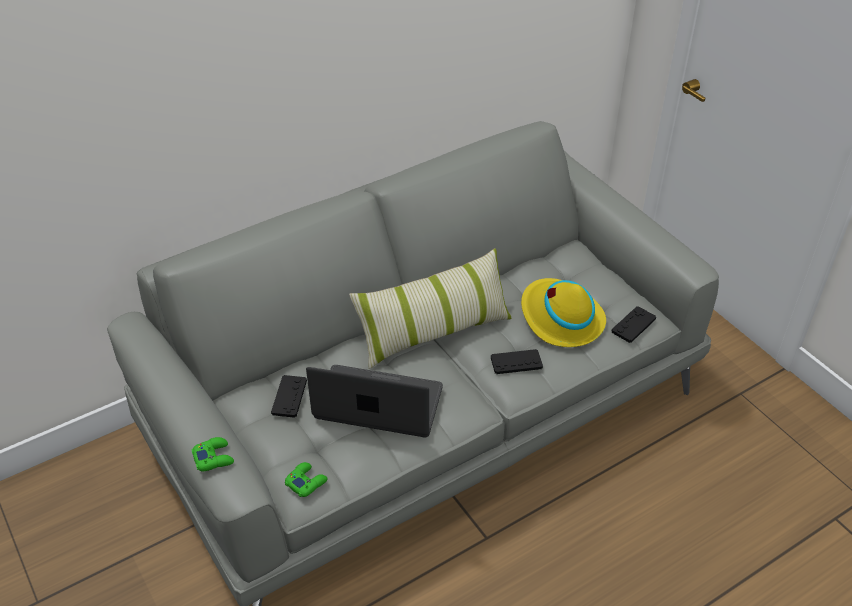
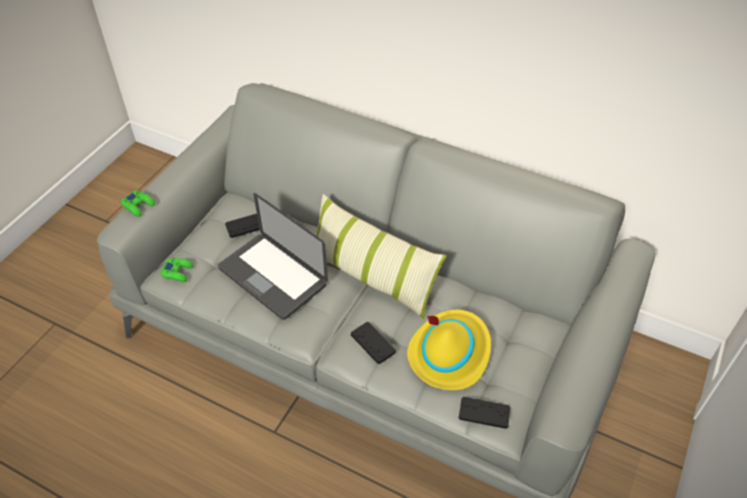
camera: 60 degrees right, 5 degrees up
(378, 403) = (272, 276): laptop -> laptop turned 150 degrees clockwise

